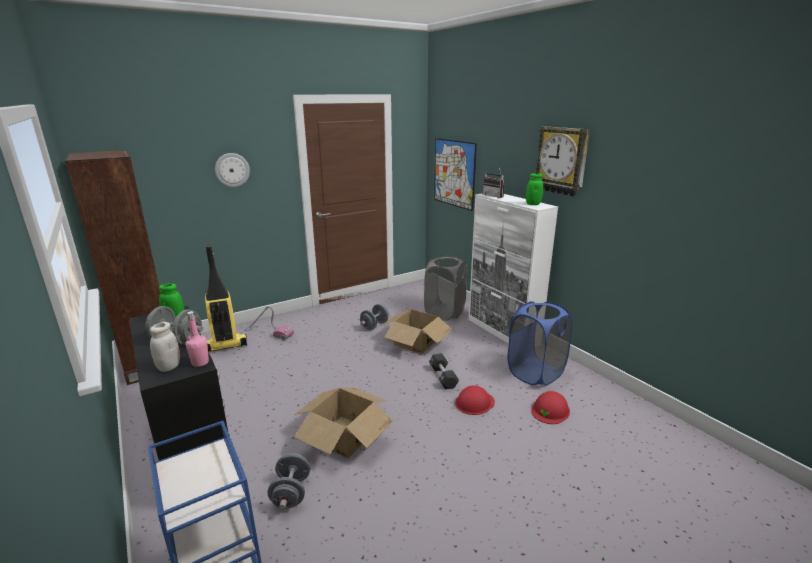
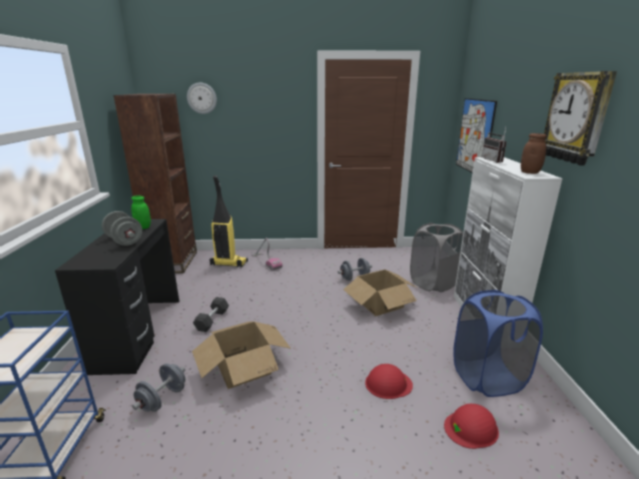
camera: 30 degrees right, 0 degrees up
(169, 367) = (92, 258): white jar -> none
(200, 363) = (112, 261): pink bottle -> none
(232, 170) = (256, 116): wall clock -> wall clock (202, 98)
(443, 377) = (377, 346): black dumbbell -> black dumbbell (212, 320)
(533, 204) = (530, 172): green jar -> brown jar

